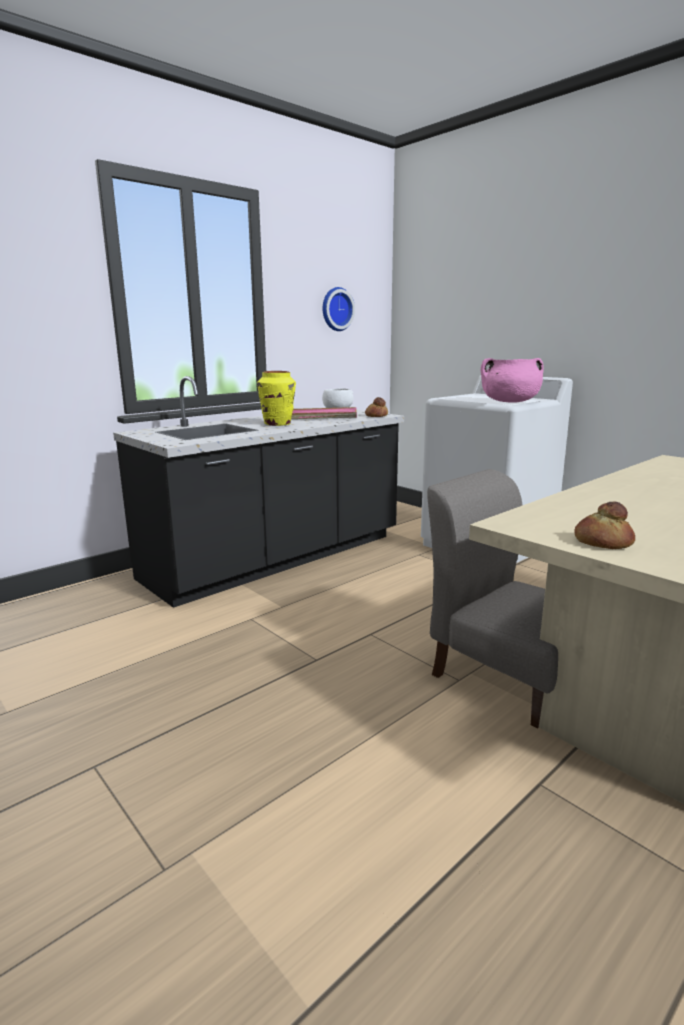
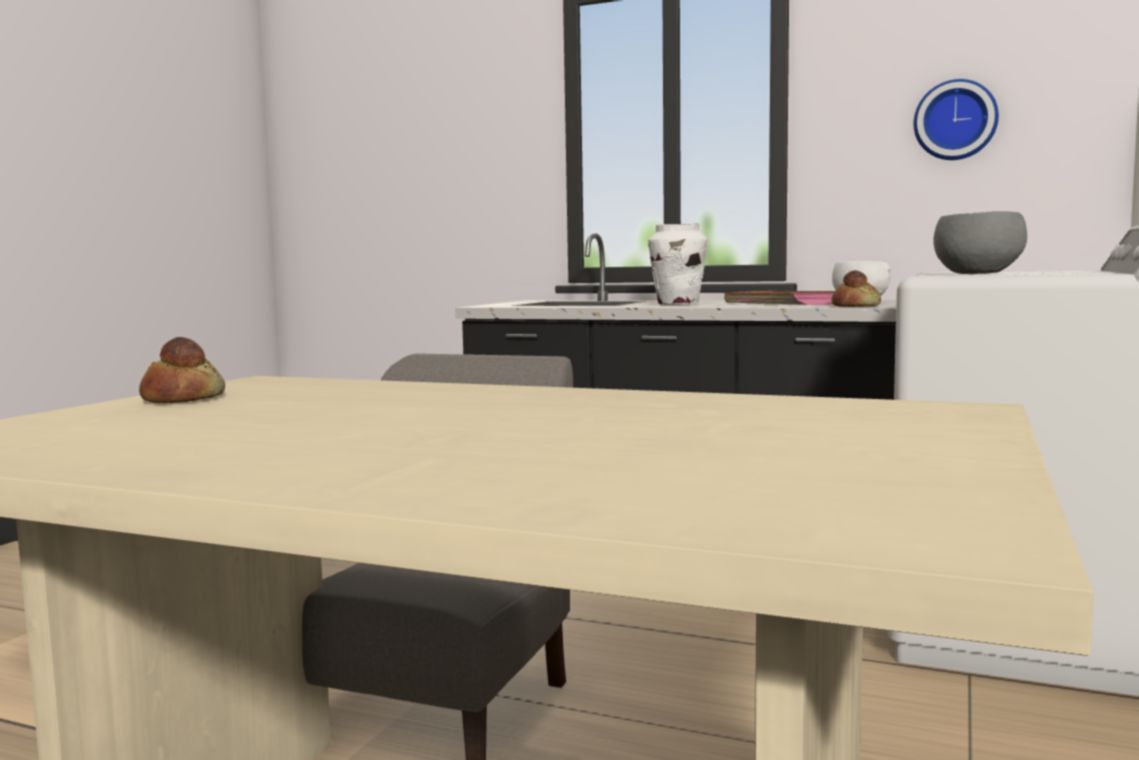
camera: 65 degrees right, 10 degrees down
(278, 424) = (677, 304): yellow vase -> white vase
(509, 402) = (976, 274): pink cooking pot -> grey bowl

